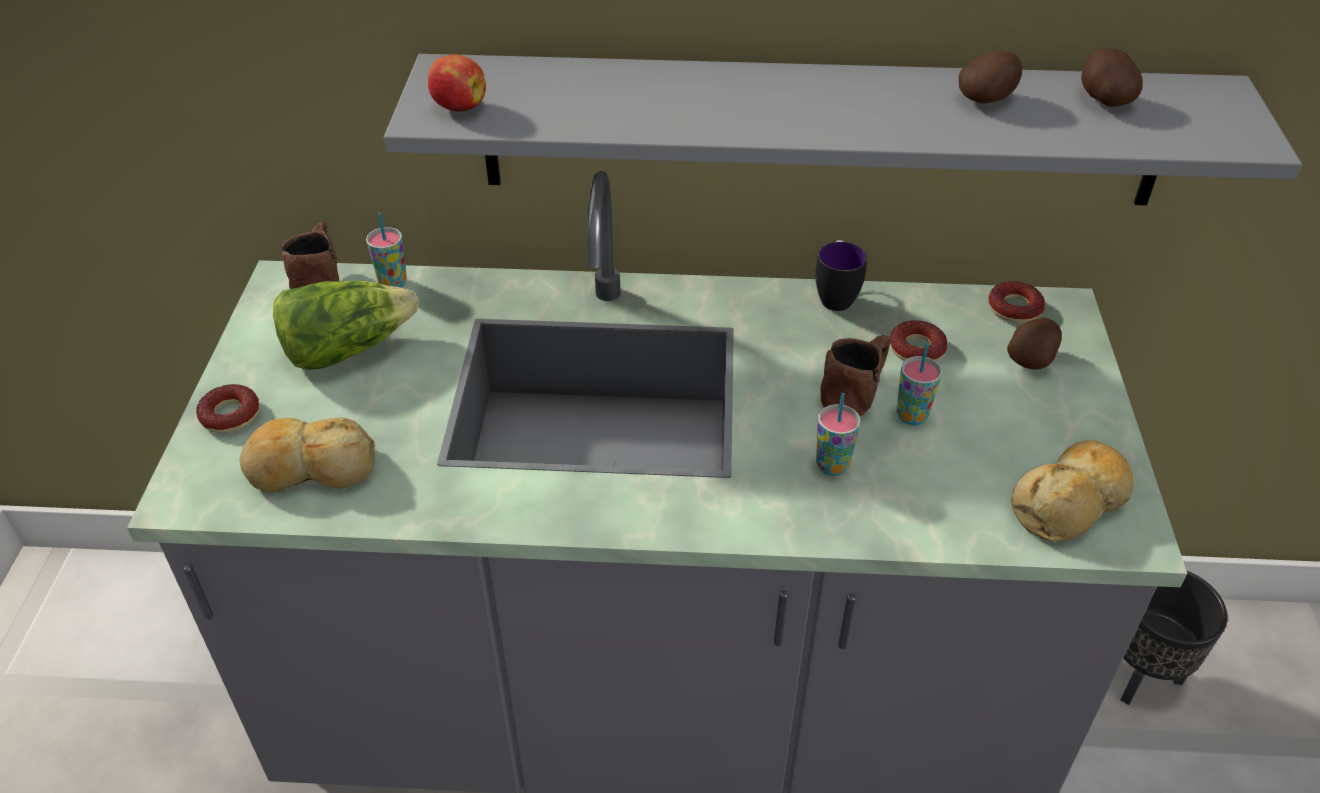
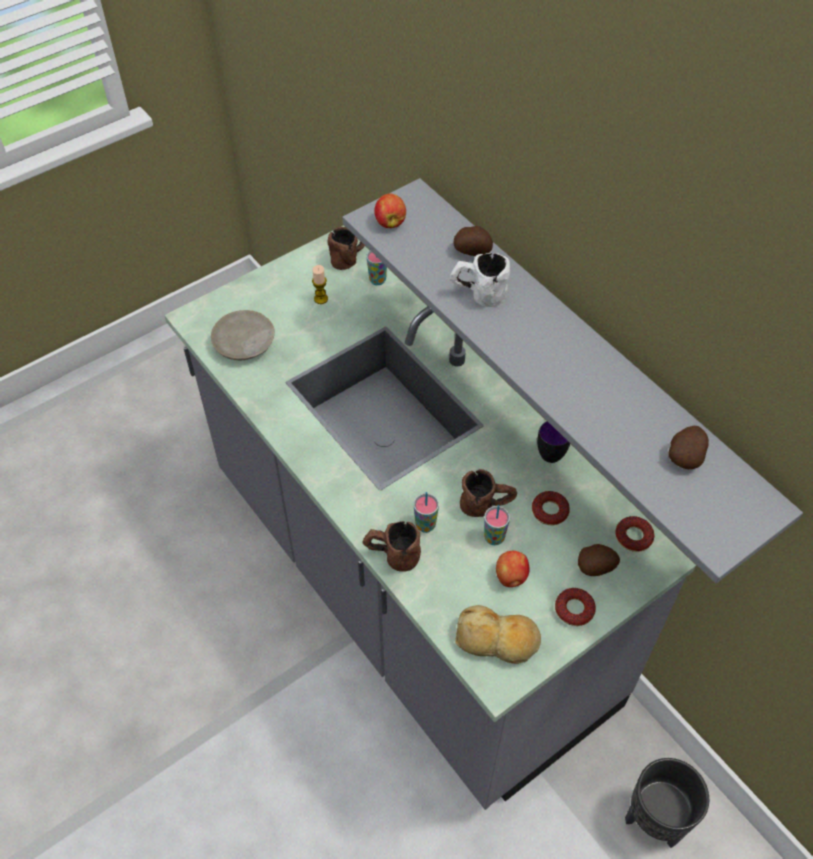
camera: 50 degrees right, 10 degrees up
(230, 415) = (246, 295): donut -> donut (574, 609)
(311, 468) = (244, 343): bread -> beige plate
(347, 348) = (321, 299): lettuce -> candle
(681, 107) = (478, 295): none -> white mug
(850, 527) = (391, 556): none -> brown mug
(984, 436) = (511, 577): none -> apple
(987, 99) = (626, 406): potato -> potato (473, 251)

